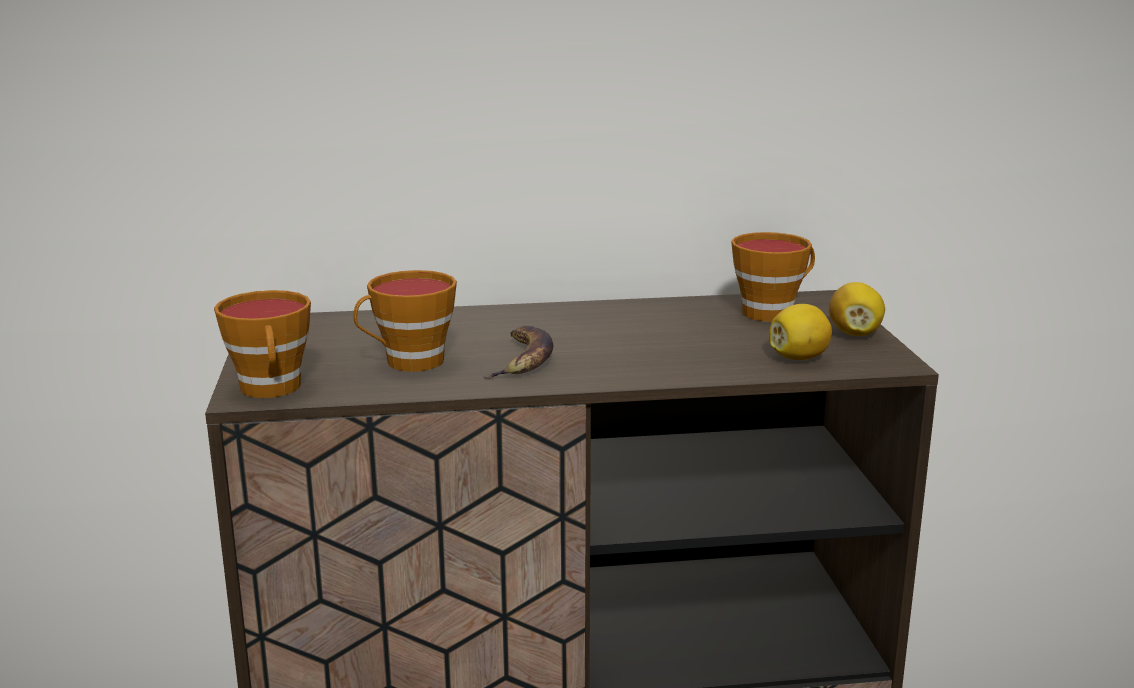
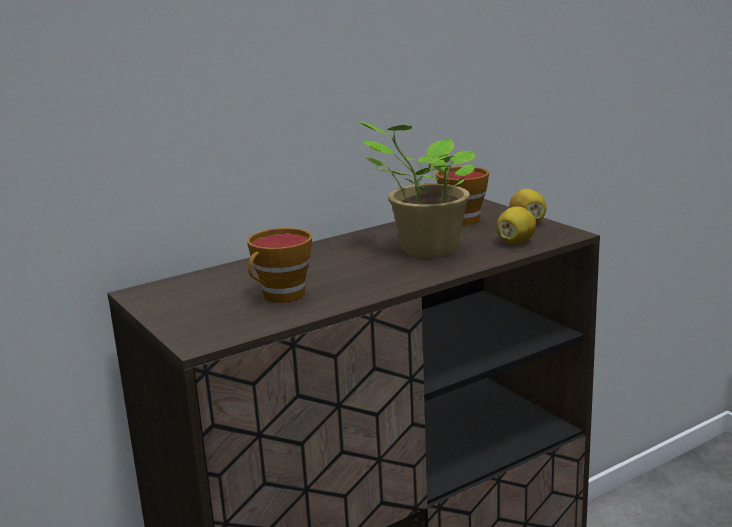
camera: 25 degrees left, 0 degrees up
(272, 389) = (210, 334): cup -> none
(522, 359) = (353, 278): banana -> none
(662, 341) = (425, 249): none -> potted plant

